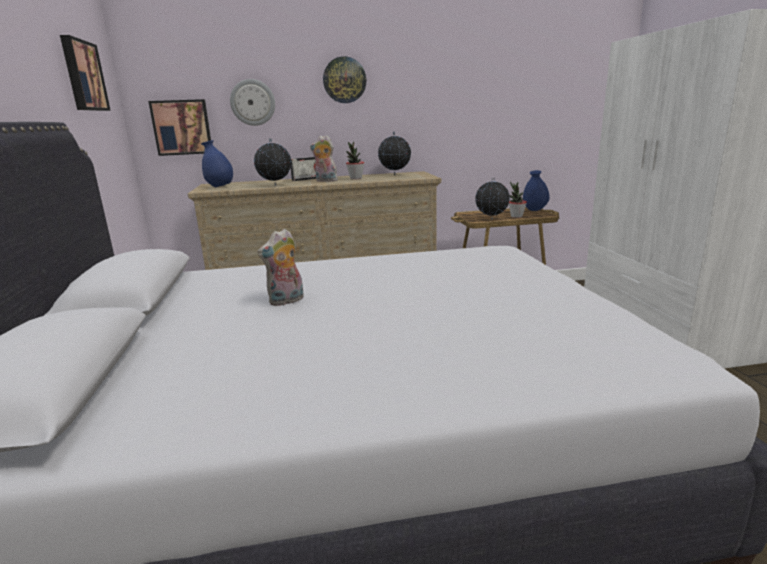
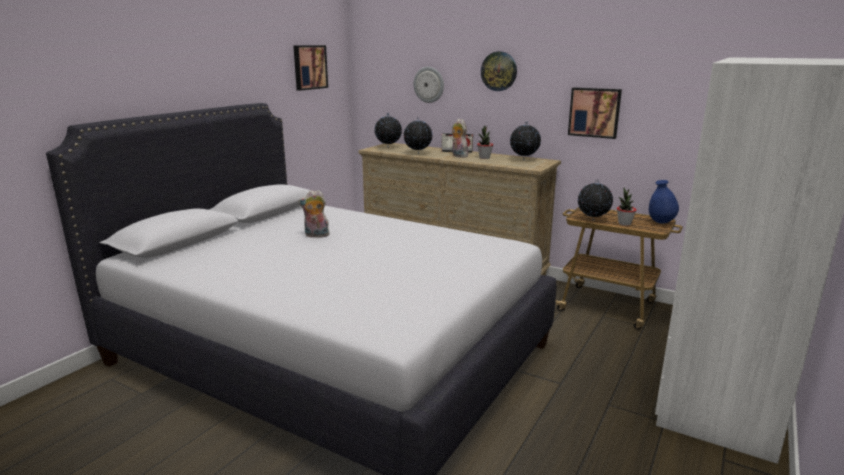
camera: 40 degrees right, 0 degrees up
(182, 127) = (382, 99): picture -> picture (594, 112)
(220, 187) = (388, 147): blue vase -> globe

